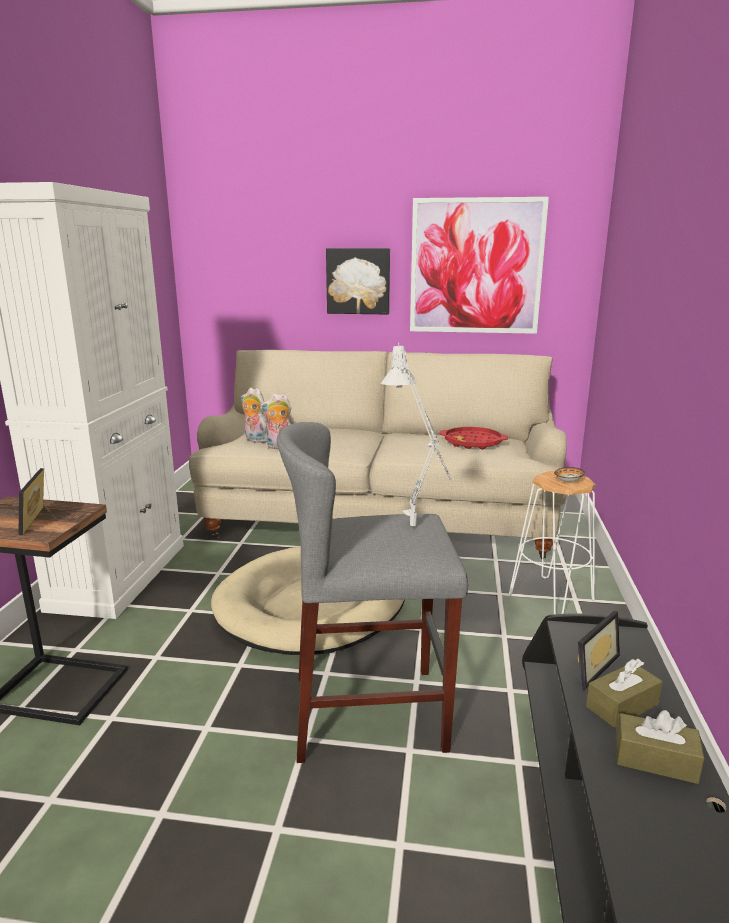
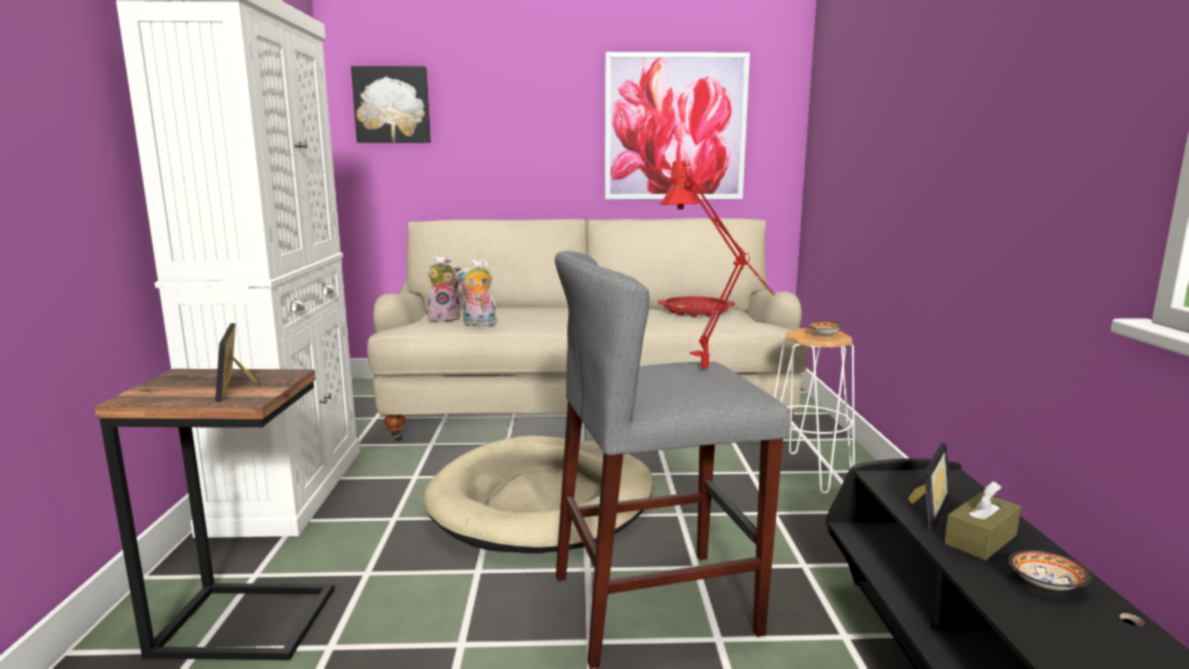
camera: 10 degrees left, 5 degrees down
(255, 440) = (445, 318): plush toy -> plush toy turned 150 degrees clockwise
(358, 281) = (545, 144): picture -> picture (392, 105)
(417, 531) = (712, 373): grey table lamp -> red table lamp
(655, 760) = (1046, 585): brown tissue box -> bowl

